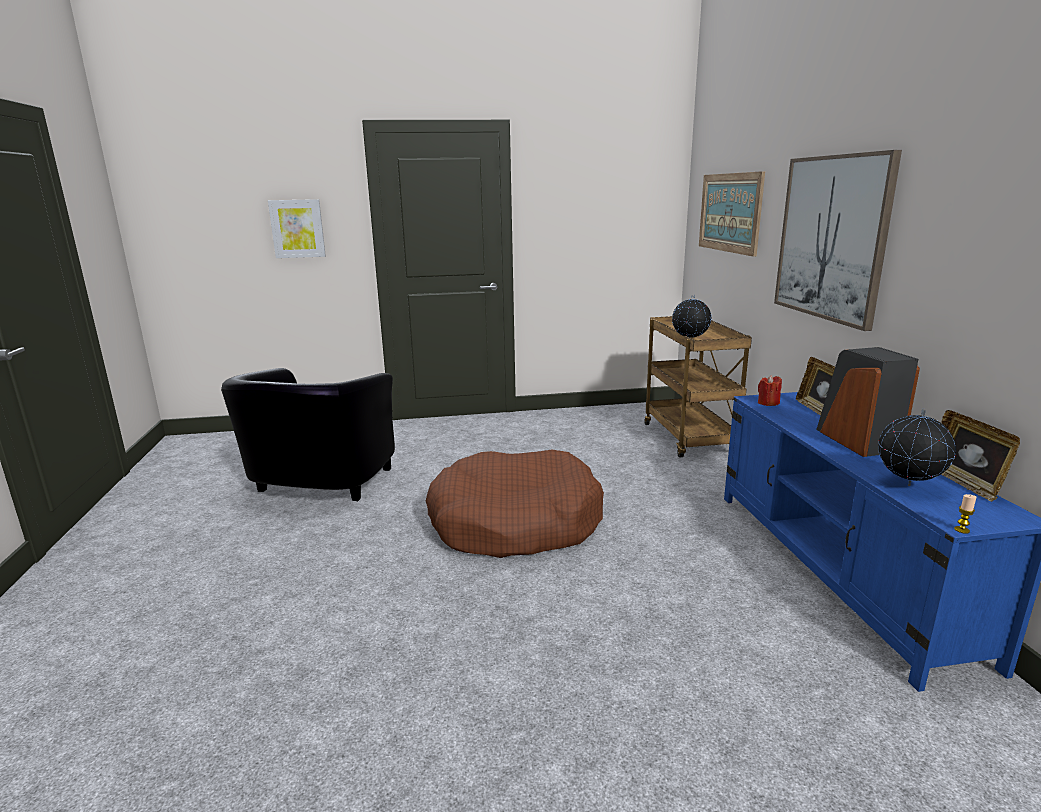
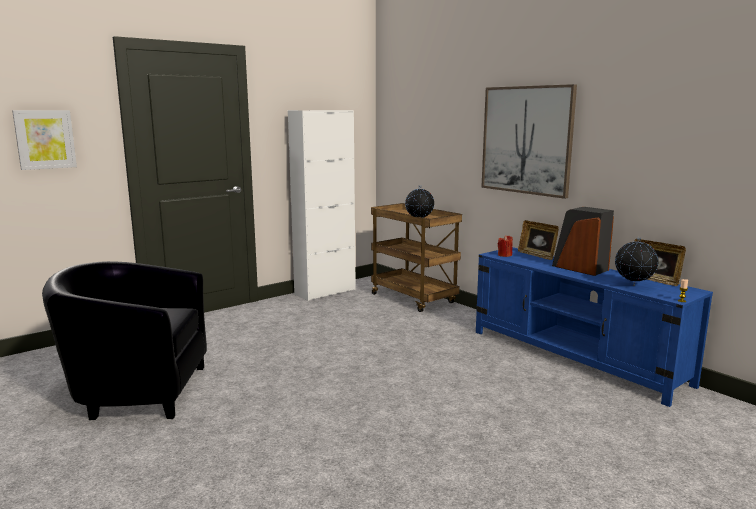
camera: 30 degrees left, 5 degrees down
(318, 486) = (137, 391): black armchair -> black armchair turned 105 degrees clockwise
(515, 522) = (350, 378): brown dog bed -> none
(594, 413) = (325, 292): none -> white cabinet
(729, 212) = (425, 125): picture -> none

